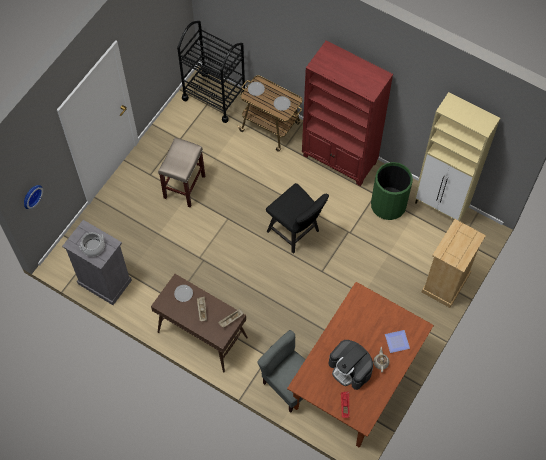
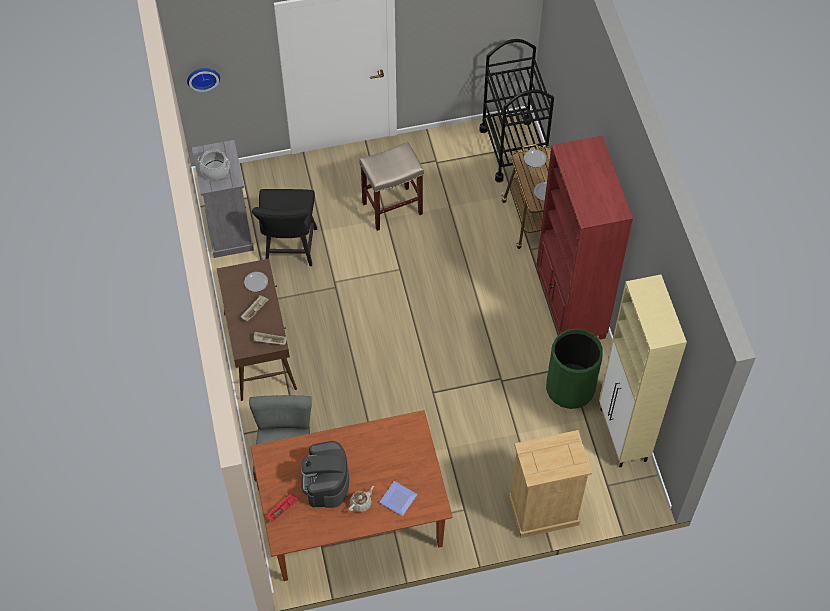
camera: 45 degrees right, 5 degrees down
(296, 233) = (448, 336): black chair -> black chair (289, 250)

